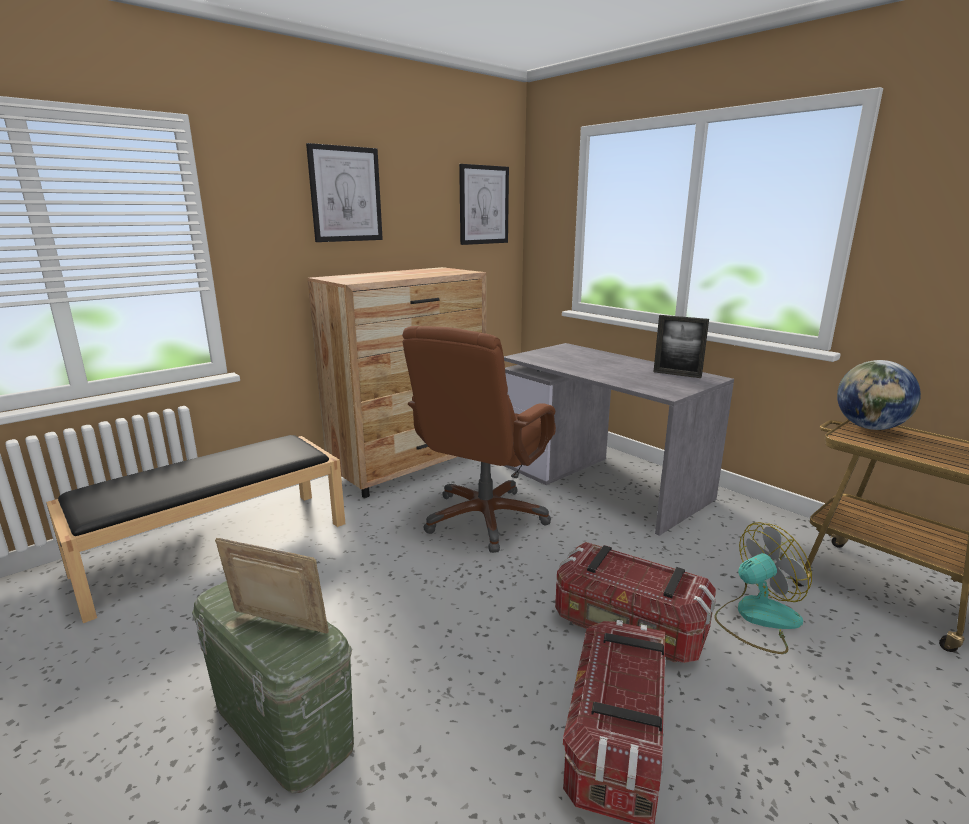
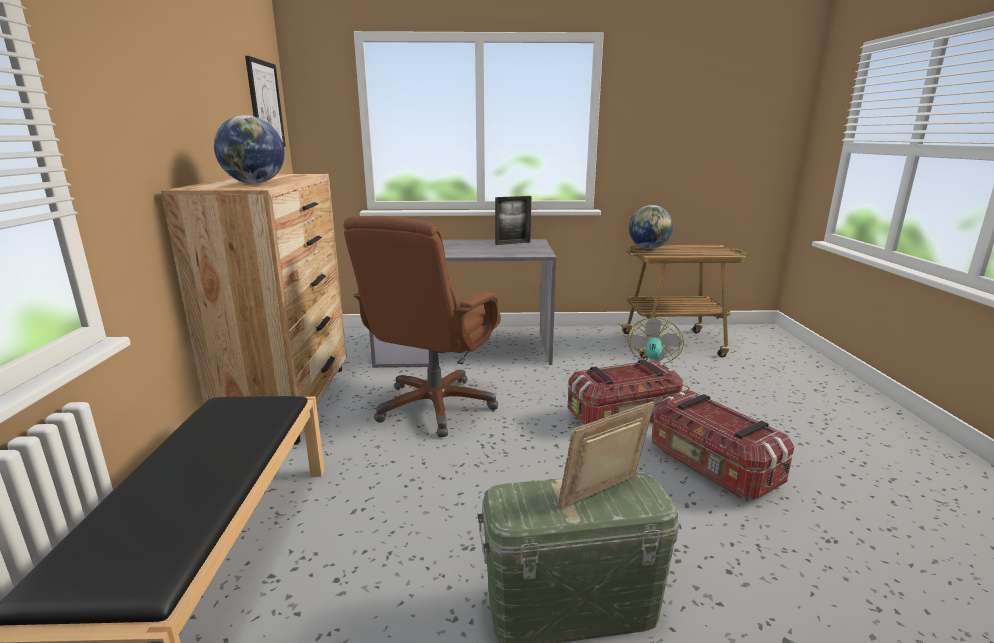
camera: 50 degrees left, 0 degrees up
(345, 194) = (173, 80): picture -> none
(377, 277) = (254, 183): none -> globe
(485, 519) = (435, 406): brown office chair -> brown office chair turned 45 degrees clockwise

